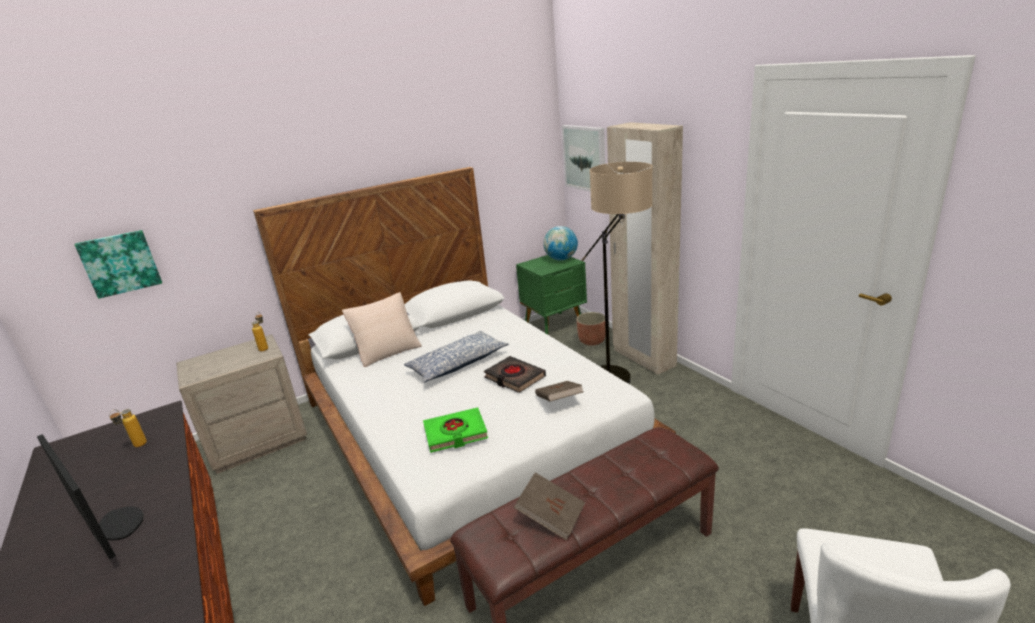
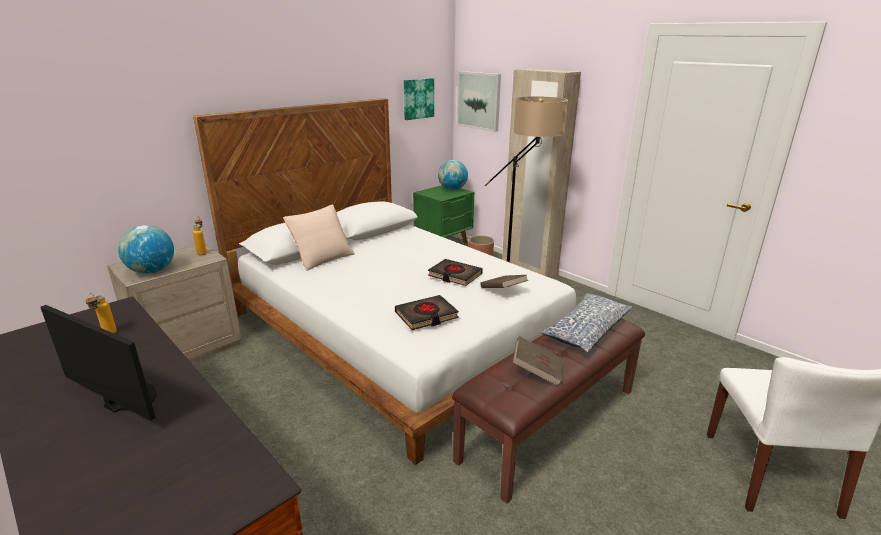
camera: 15 degrees left, 0 degrees up
(120, 263) = (53, 157): picture -> picture (418, 98)
(209, 370) = (152, 271): none -> globe
(455, 433) = (426, 316): green book -> black book
(457, 364) = (397, 266): pillow -> pillow (586, 330)

